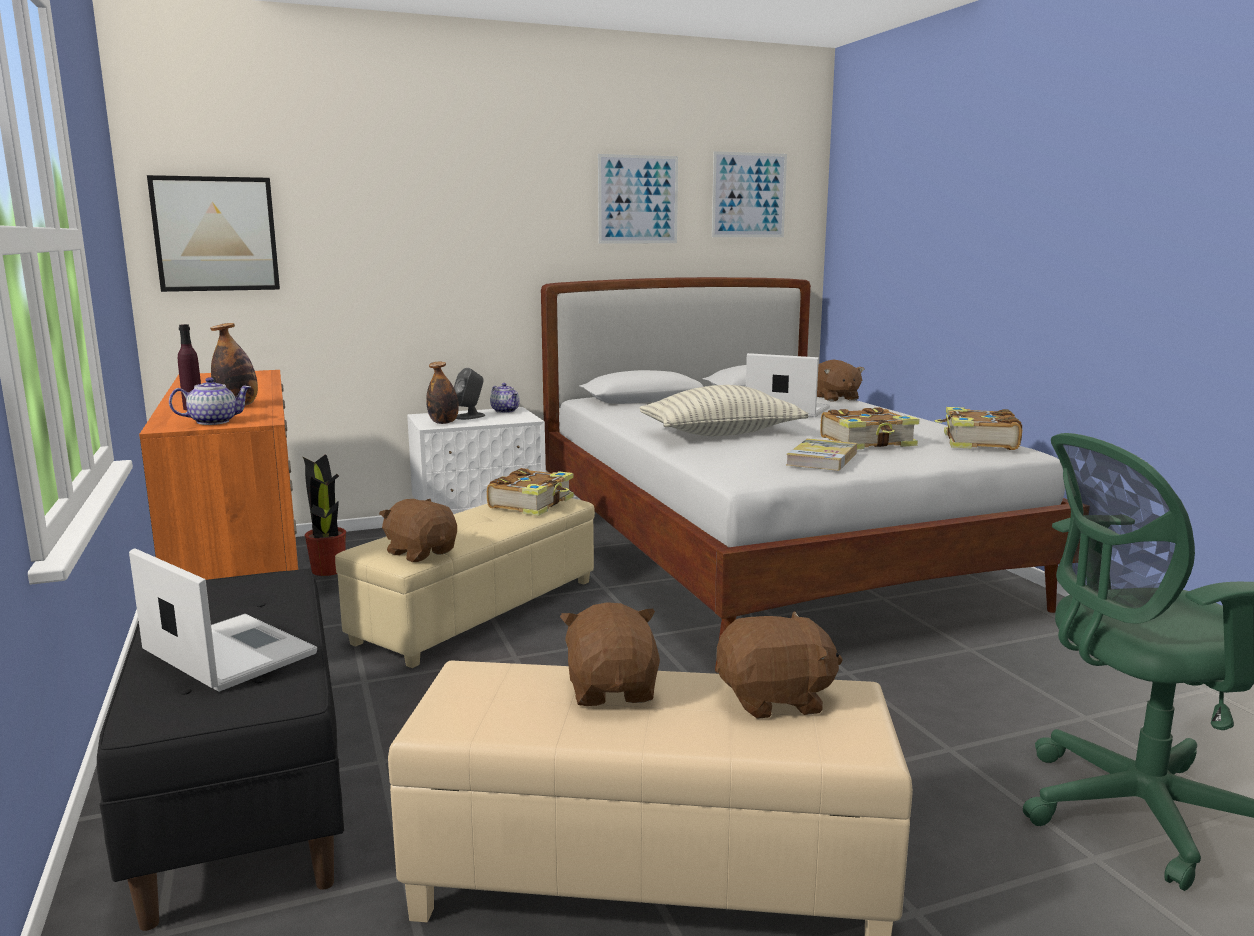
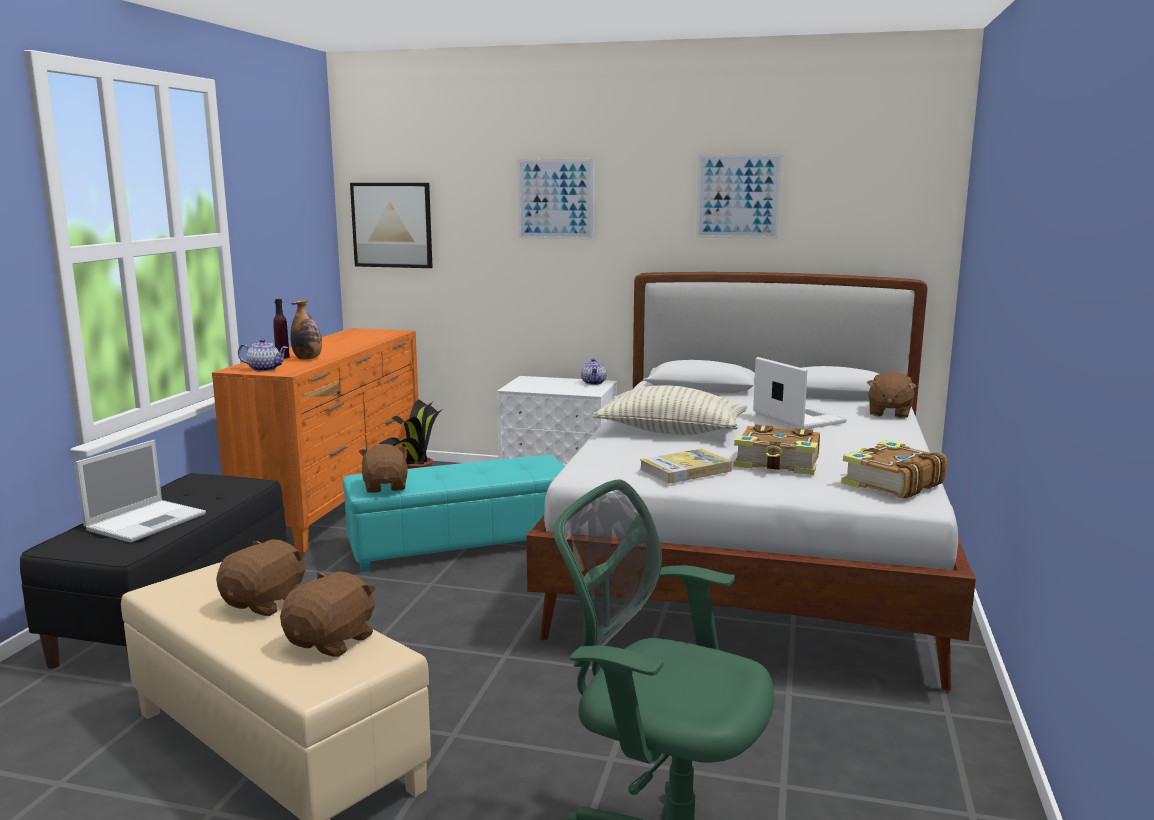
camera: 35 degrees right, 0 degrees up
(227, 653) = (147, 521): laptop -> laptop turned 45 degrees clockwise
(443, 422) = (526, 387): bottle -> none
(469, 416) = (556, 384): grey speaker -> none
(479, 611) = (461, 545): beige ottoman -> turquoise ottoman
(533, 504) = (526, 466): book -> none
(749, 195) = (864, 191): picture -> picture (555, 199)
(775, 700) = (332, 641): brown plush toy -> brown plush toy turned 90 degrees counterclockwise

